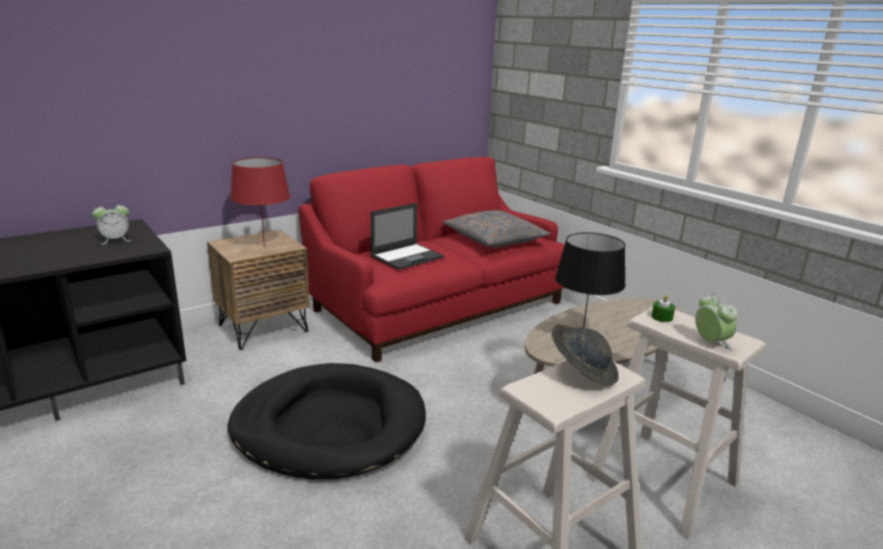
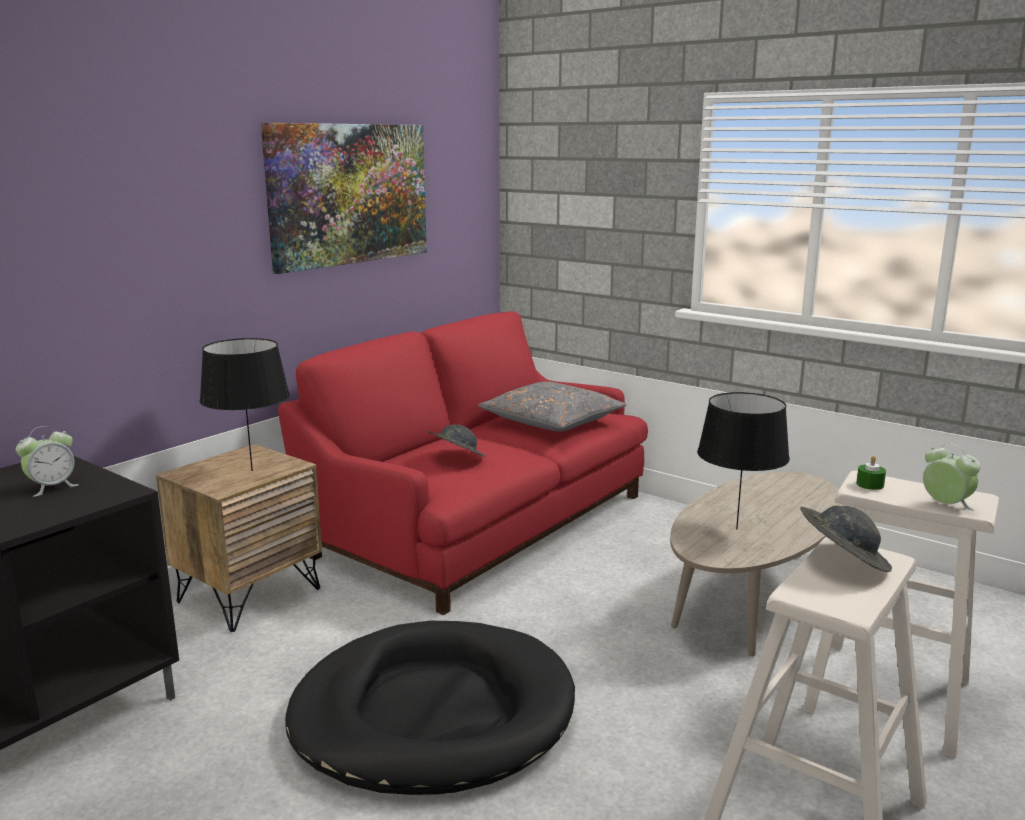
camera: 15 degrees left, 5 degrees down
(264, 247) = (251, 470): red table lamp -> black table lamp
(364, 62) = (349, 194): none -> picture
(407, 256) = (456, 458): laptop -> grey hat

